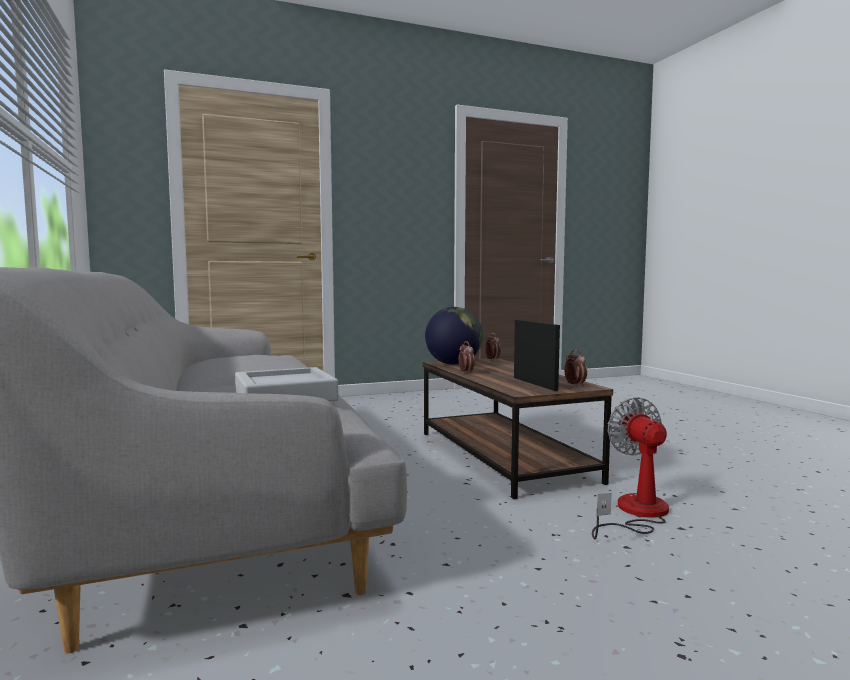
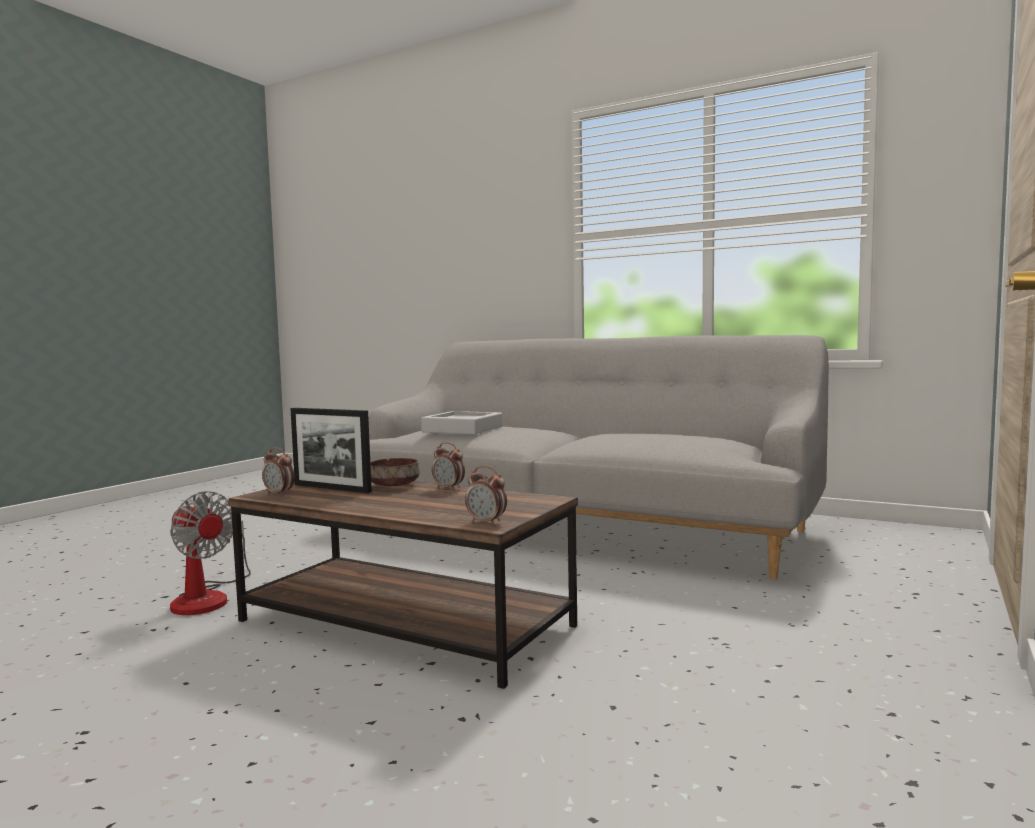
camera: 140 degrees right, 0 degrees up
(453, 364) = (513, 499): globe -> none
(492, 379) = (393, 485): none -> brown bowl

